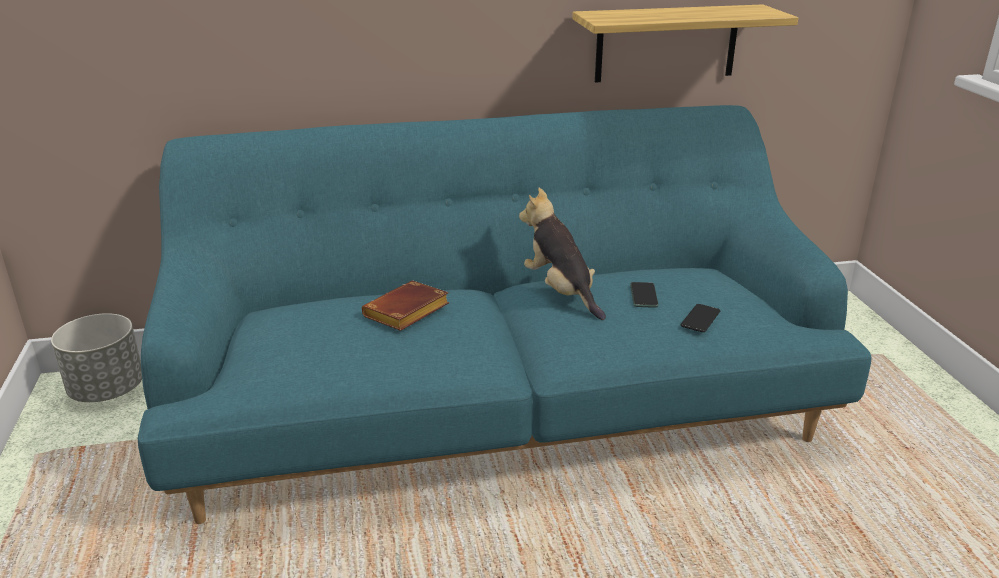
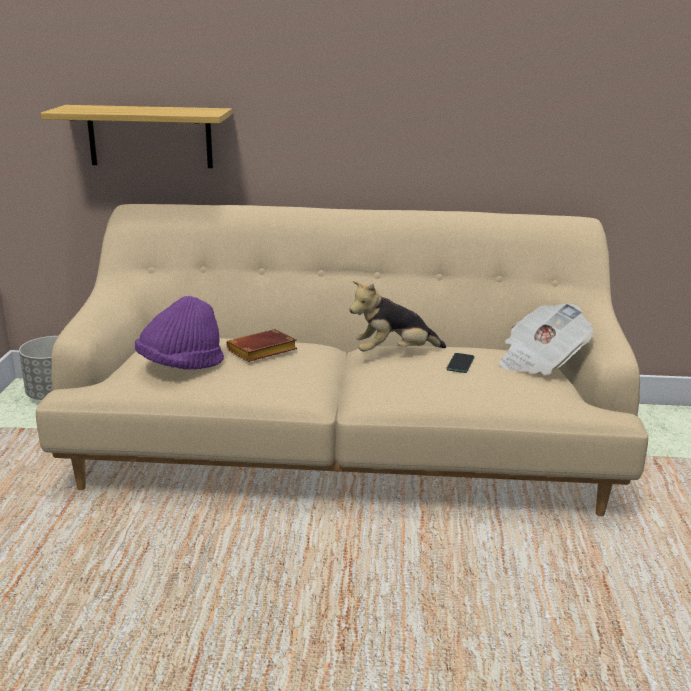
camera: 15 degrees right, 5 degrees down
(317, 349) = (181, 366): none -> purple hat
(499, 406) = (344, 449): turquoise sofa -> beige sofa
(561, 292) = (394, 353): plush toy -> plush toy turned 90 degrees counterclockwise
(666, 43) = (529, 159): shelf -> shelf (150, 136)
(700, 319) = (497, 385): phone -> none
(724, 279) = (540, 361): none -> newspaper

